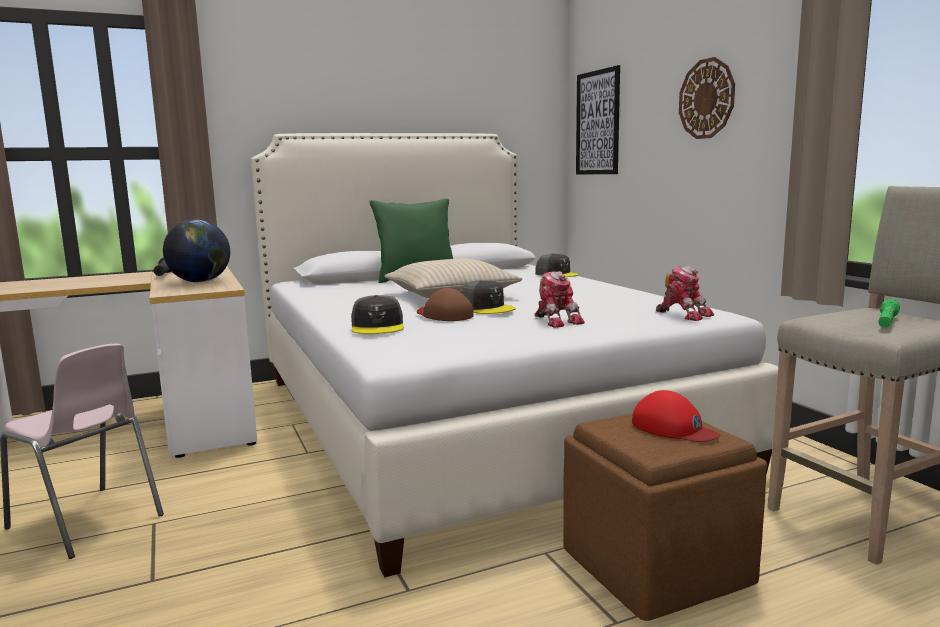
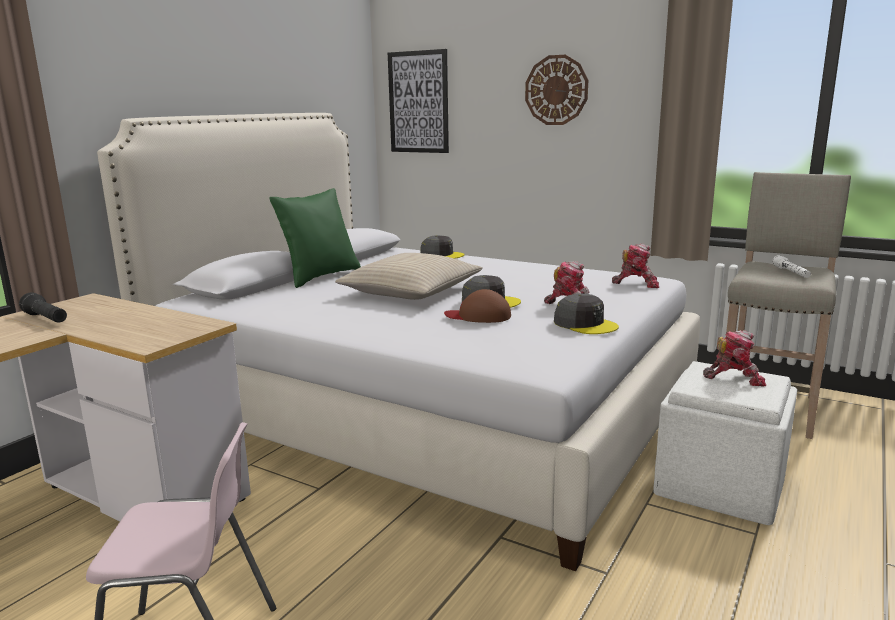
camera: 35 degrees left, 5 degrees up
(200, 281) = (140, 321): globe -> none
(378, 326) = (451, 339): grey cap -> grey cap (585, 324)
(656, 565) = (719, 484): brown ottoman -> white ottoman
(673, 428) = (734, 378): red cap -> toy robot
(886, 322) = (791, 273): green flashlight -> white flashlight

